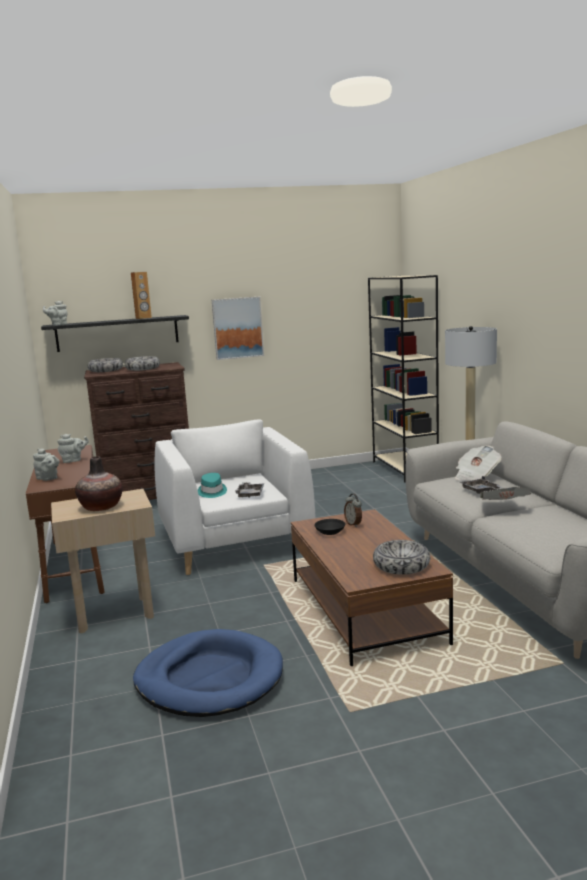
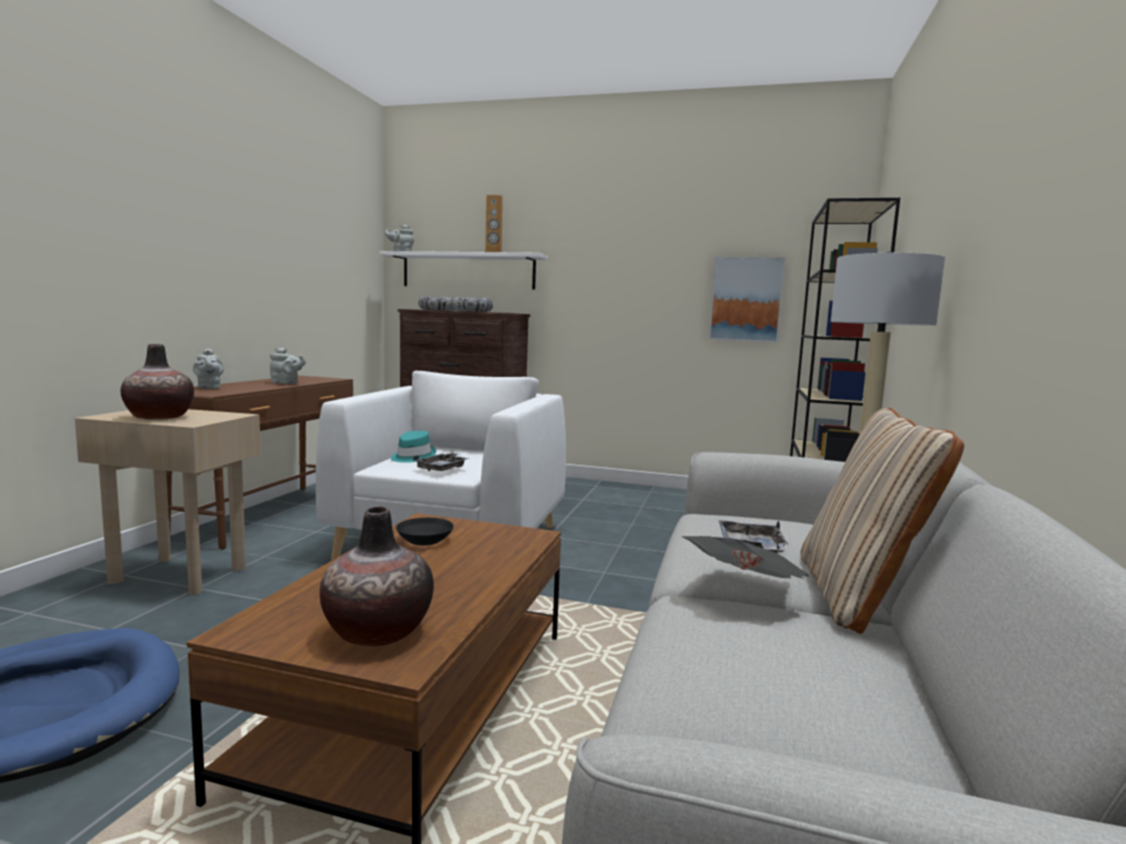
camera: 30 degrees right, 5 degrees down
(117, 333) = (468, 271): black shelf -> white shelf
(237, 328) = (611, 279): picture -> picture (746, 299)
(354, 524) = (480, 541): alarm clock -> none
(401, 565) = (377, 631): bowl -> vase
(475, 476) = (792, 524): newspaper -> none
(536, 498) = (858, 596): none -> beige pillow

